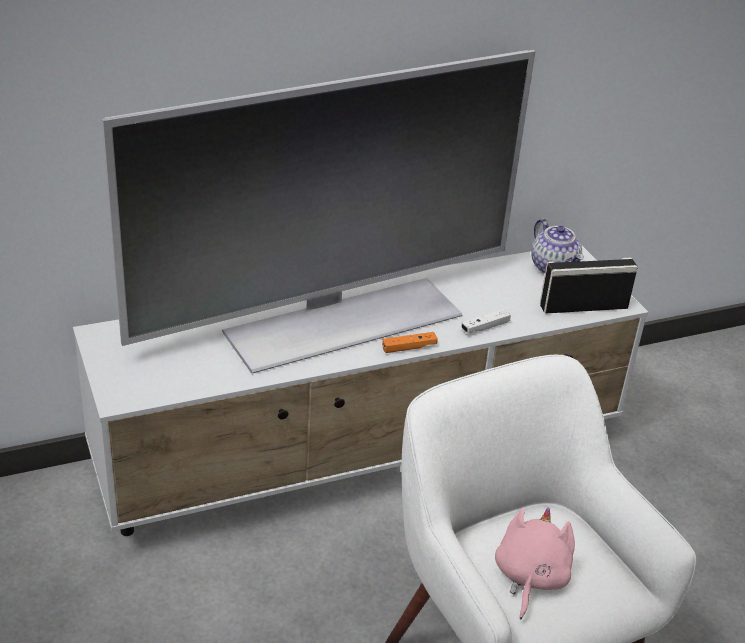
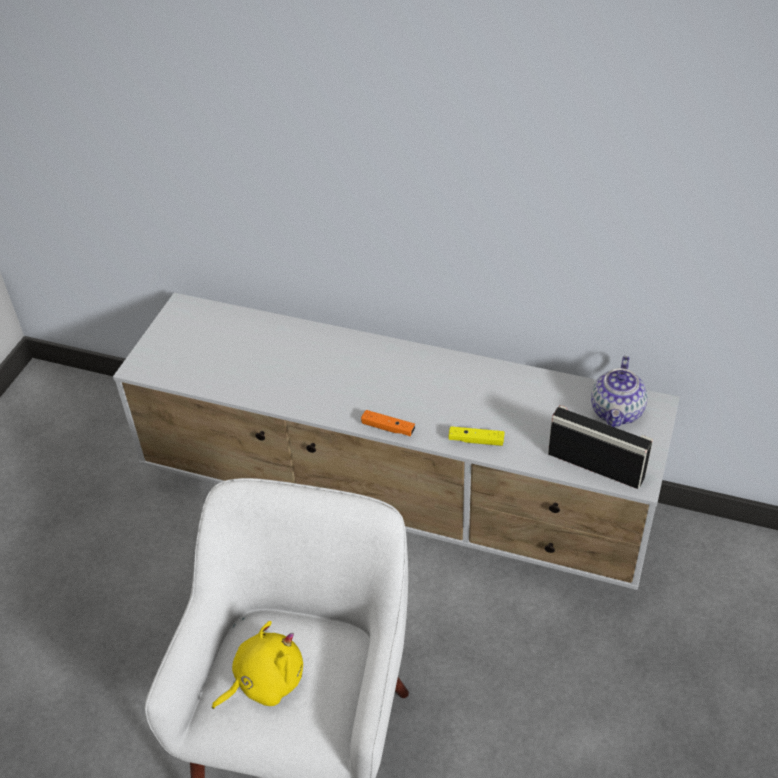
camera: 45 degrees right, 10 degrees up
(341, 321) = (362, 377): television -> none
(485, 327) = (476, 440): white game controller -> yellow game controller
(529, 578) = (265, 681): pink plush toy -> yellow plush toy

